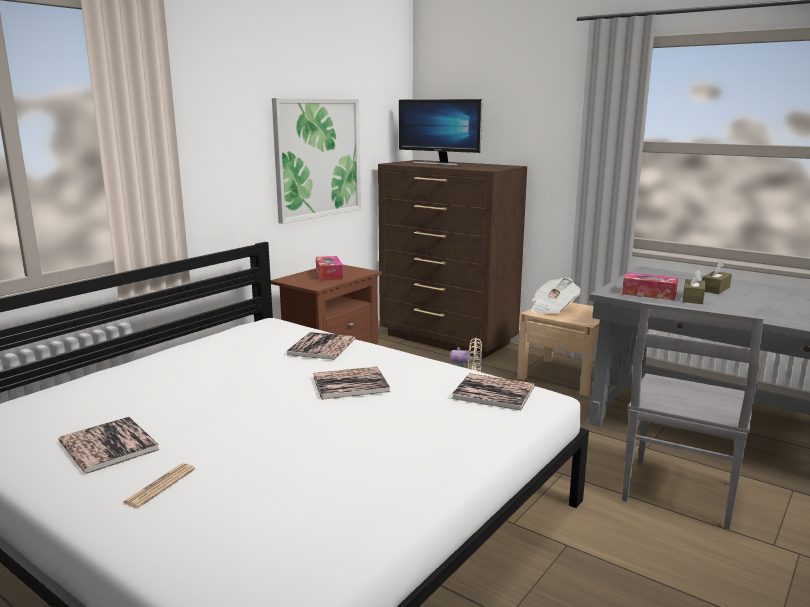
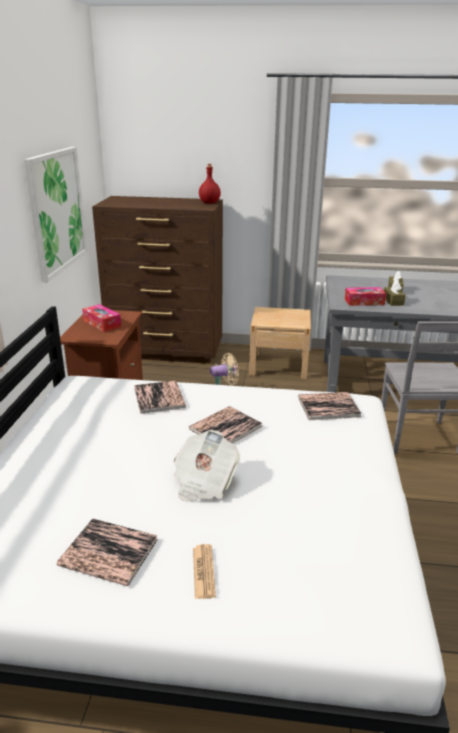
camera: 30 degrees left, 10 degrees up
(439, 163) = (145, 201): monitor -> none
(504, 167) = (210, 203): none -> red bottle
(552, 309) = (268, 317): newspaper -> newspaper (204, 482)

